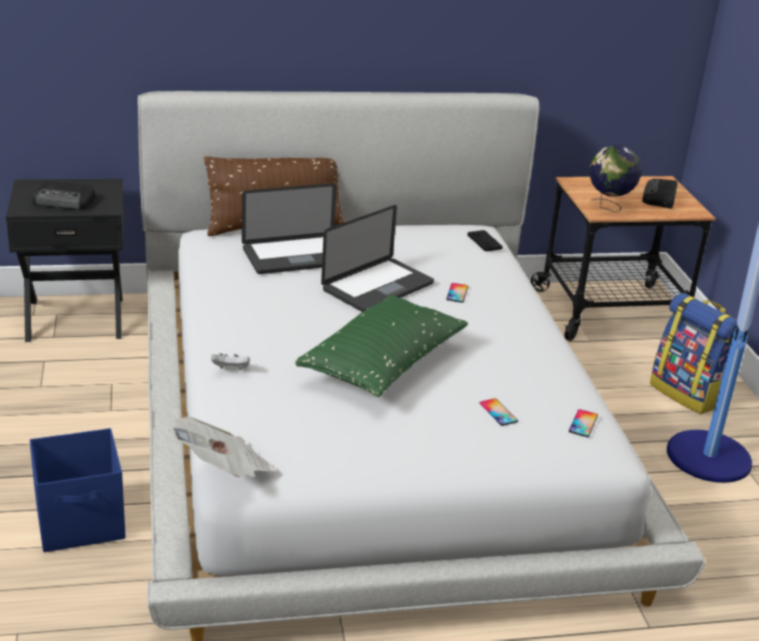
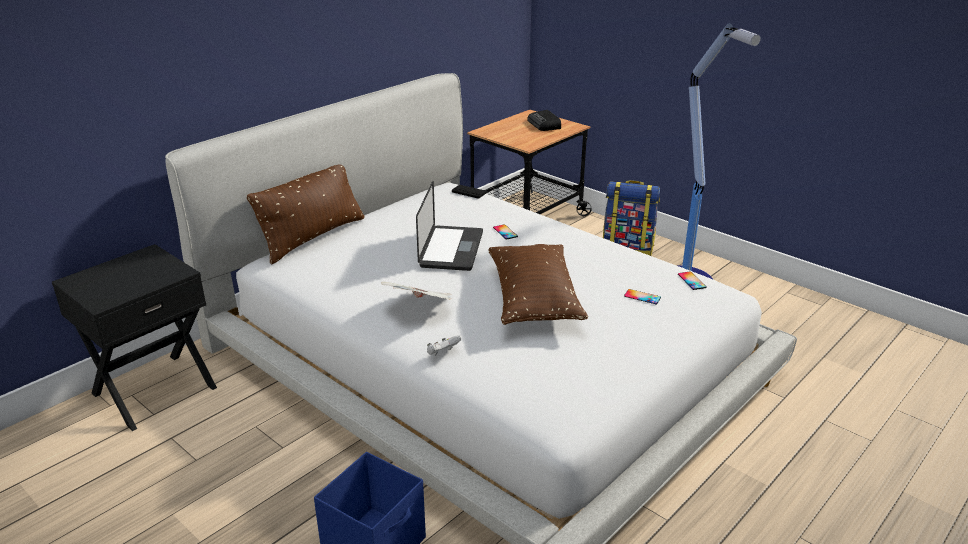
camera: 35 degrees left, 0 degrees up
(64, 201) = (132, 281): radio -> none
(223, 470) = (548, 427): newspaper -> newspaper (421, 307)
(296, 257) = (364, 252): laptop -> none
(383, 364) = (534, 300): green pillow -> brown pillow
(608, 207) = (526, 140): globe -> none

